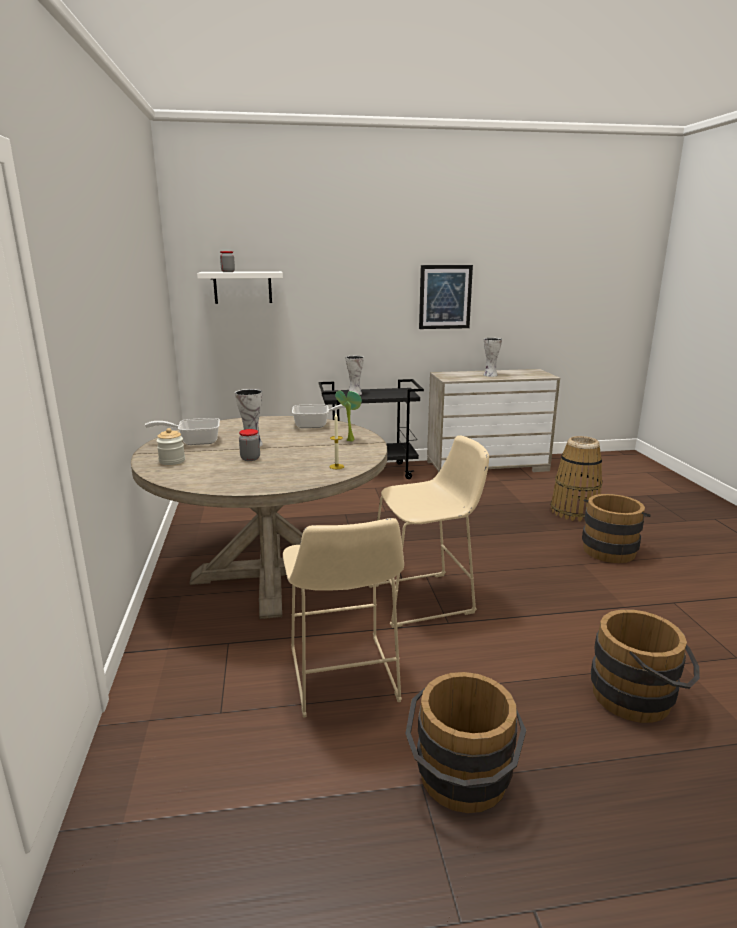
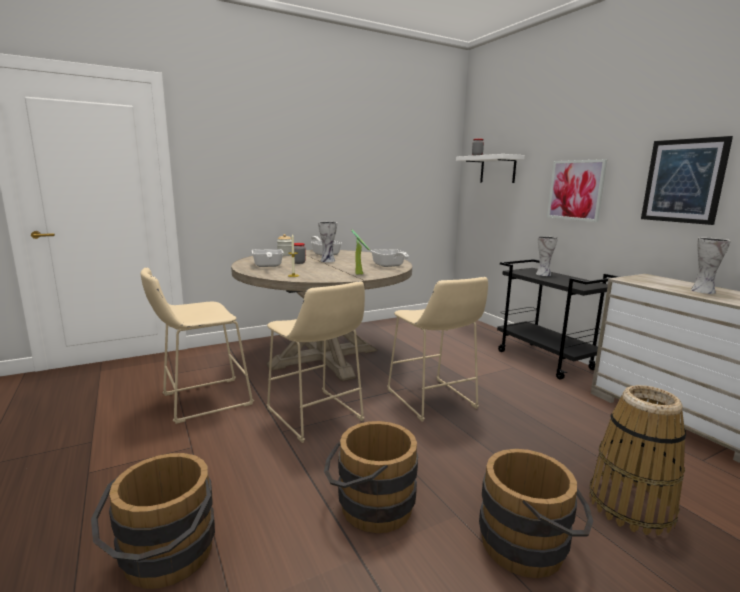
camera: 70 degrees right, 5 degrees down
(257, 475) = (267, 266): none -> frying pan
(353, 307) = (576, 190): none -> picture
(421, 535) = (433, 401): none -> beige stool
(461, 783) = (85, 456): brown bucket -> brown bucket (368, 506)

